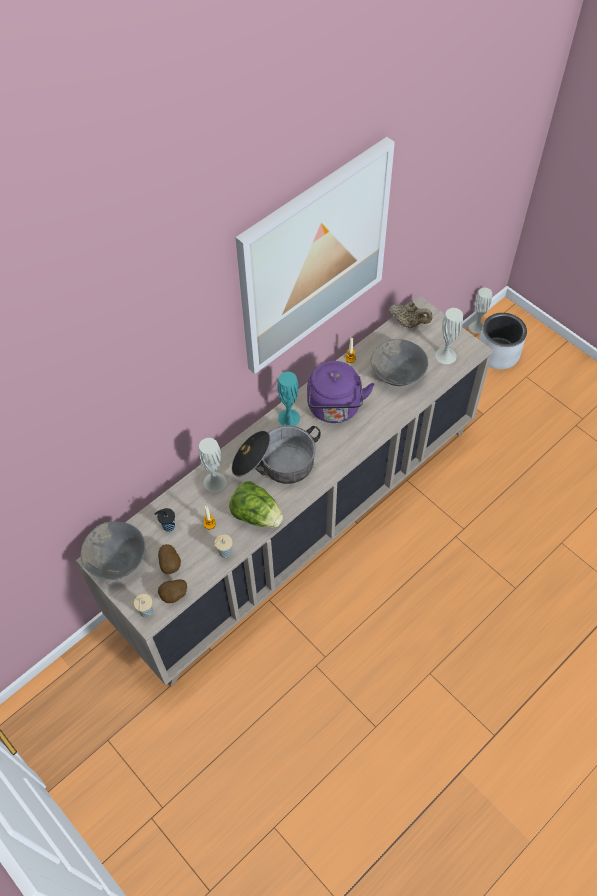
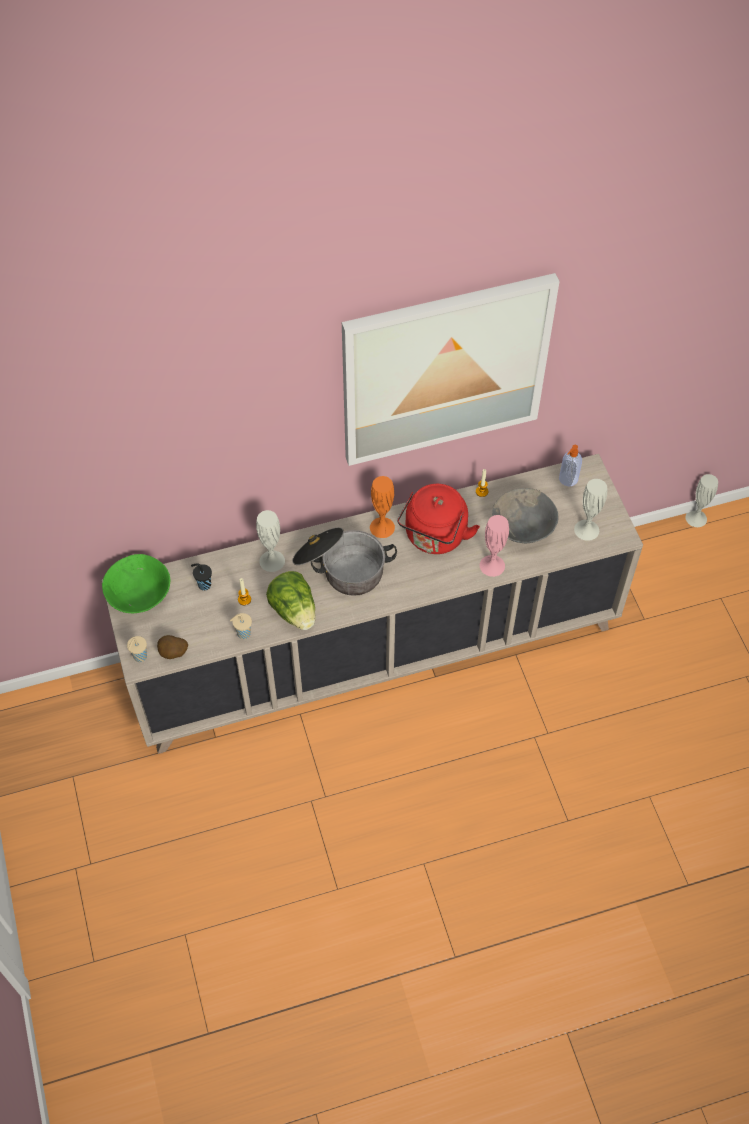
camera: 25 degrees right, 0 degrees up
(118, 559) = (140, 595): grey bowl -> green bowl
(171, 564) = (186, 622): potato -> none
(289, 418) = (382, 527): turquoise vase -> orange vase
(335, 409) = (434, 537): purple kettle -> red kettle
(392, 412) = (492, 565): none -> pink vase
(409, 323) = (568, 479): beige teapot -> soap dispenser
(498, 353) = (703, 558): grey planter -> none

